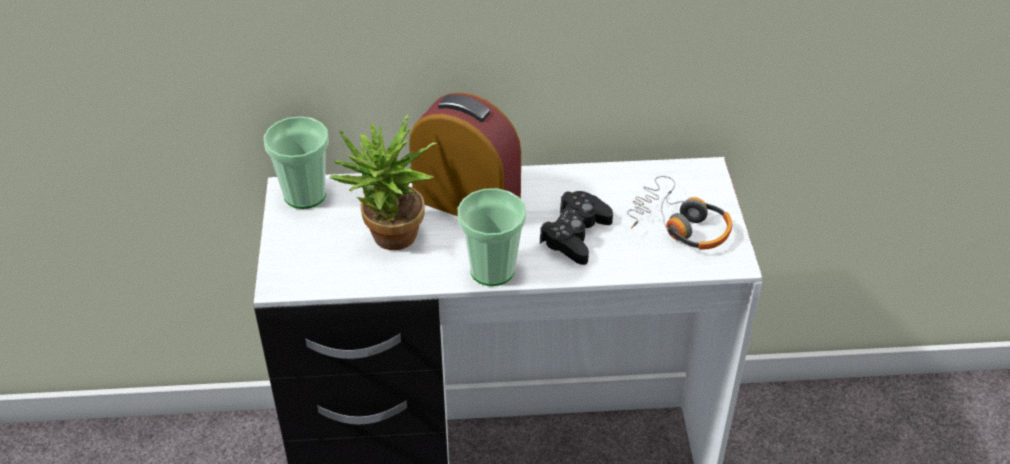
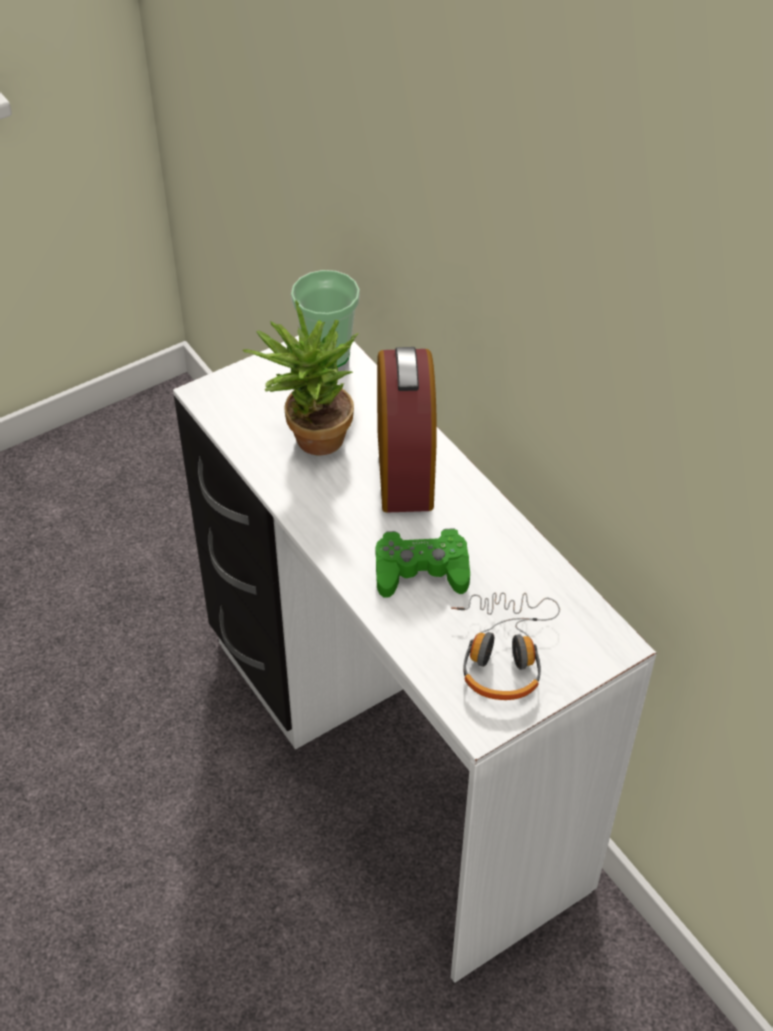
camera: 60 degrees right, 5 degrees up
(492, 270) = (323, 528): cup -> none
(575, 234) = (421, 571): black game controller -> green game controller

